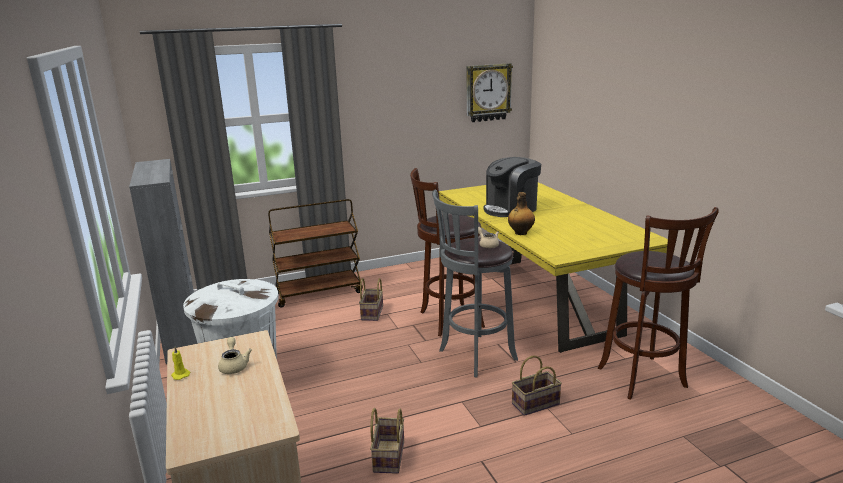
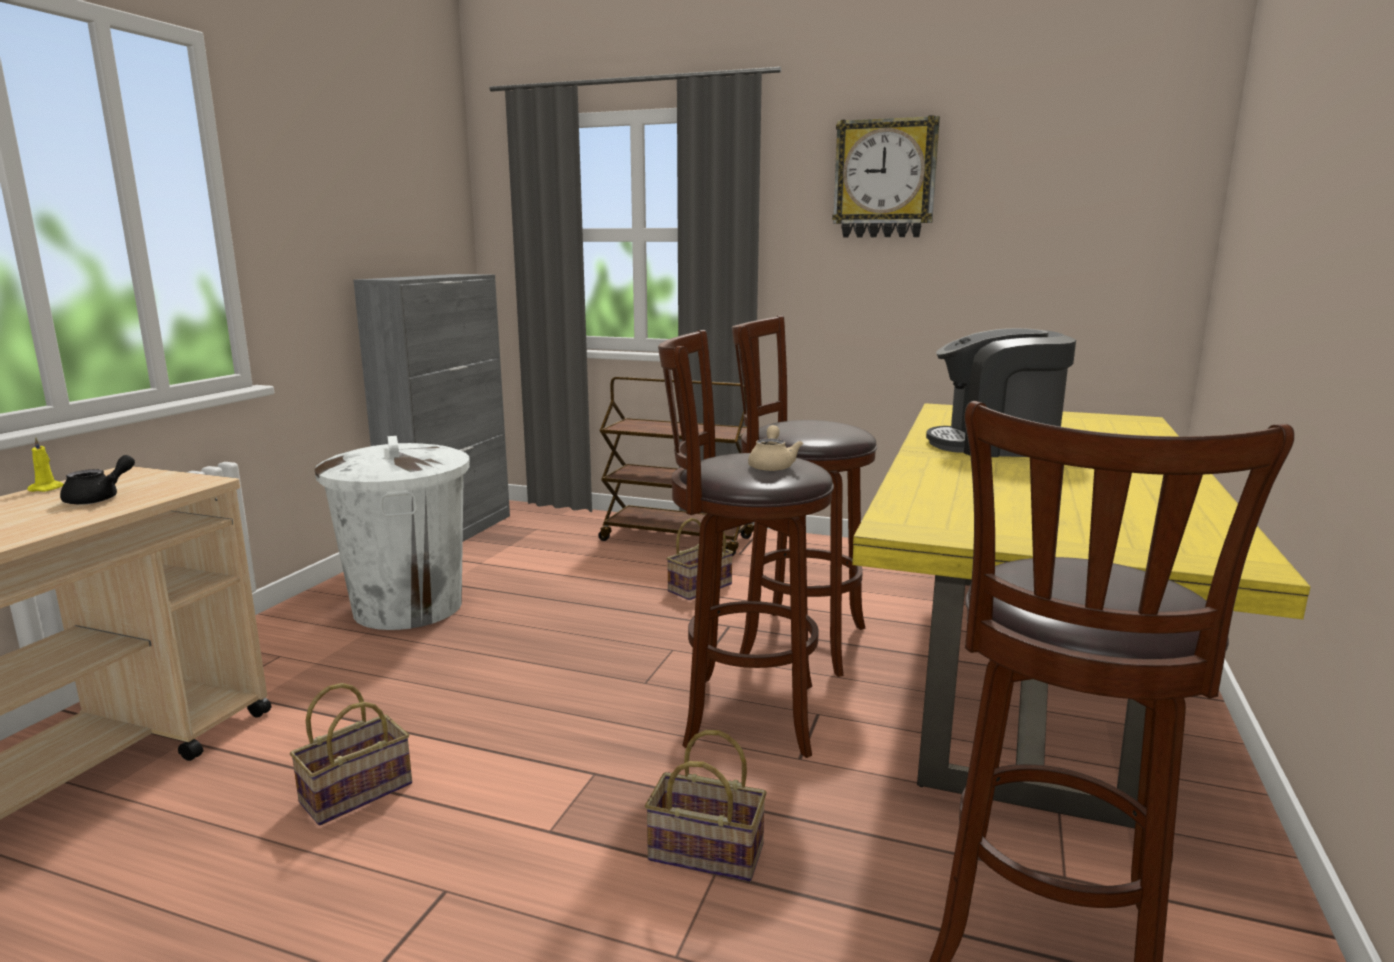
camera: 40 degrees right, 5 degrees down
(234, 365) = (100, 498): beige teapot -> black teapot
(474, 356) = (741, 714): grey stool -> brown stool
(488, 92) = (1097, 216): wall clock -> wall clock (885, 179)
(520, 233) = (918, 477): bottle -> none

